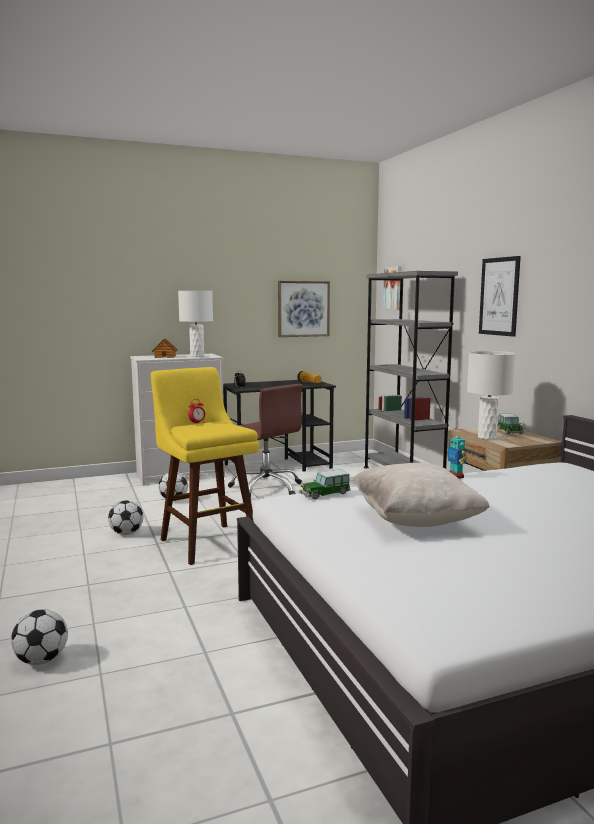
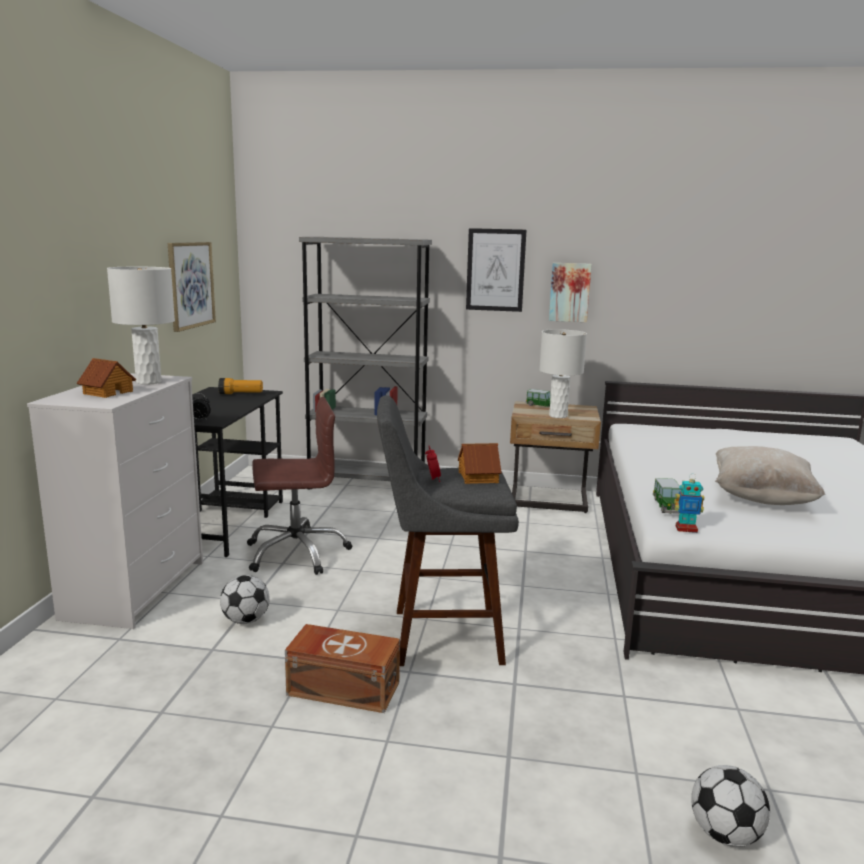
camera: 60 degrees left, 5 degrees up
(126, 533) = (342, 687): football -> brown storage box
(206, 542) = (440, 636): yellow stool -> grey stool
(213, 427) = (477, 477): none -> toy house
(393, 288) = (286, 252): picture -> picture (569, 292)
(455, 476) = (637, 457): toy robot -> toy robot (686, 529)

